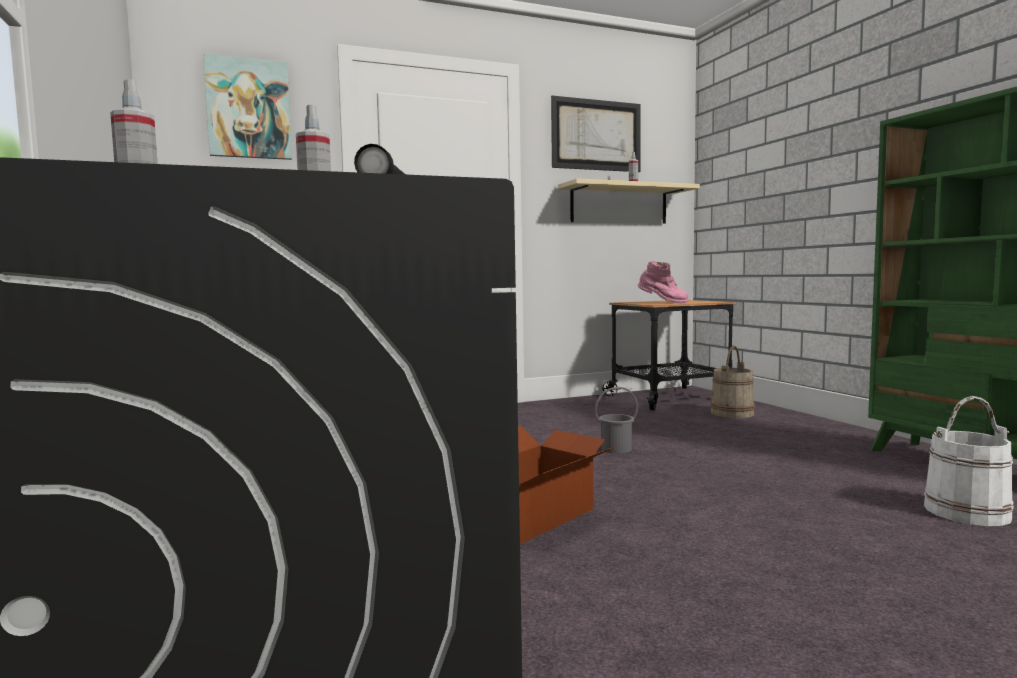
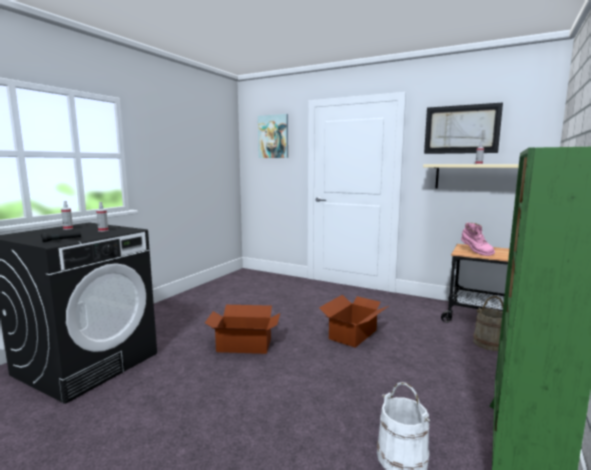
camera: 50 degrees right, 5 degrees up
(616, 449) = (353, 334): grey bucket -> cardboard box

